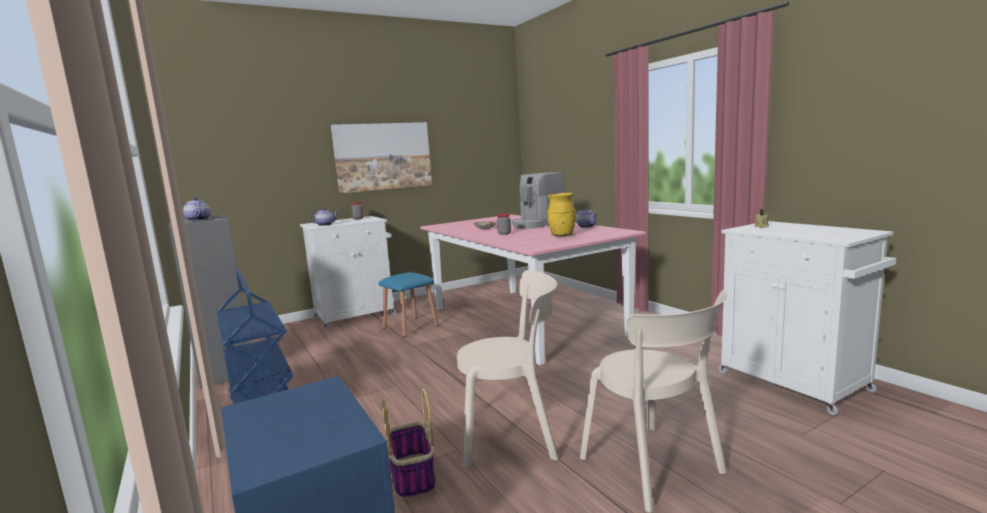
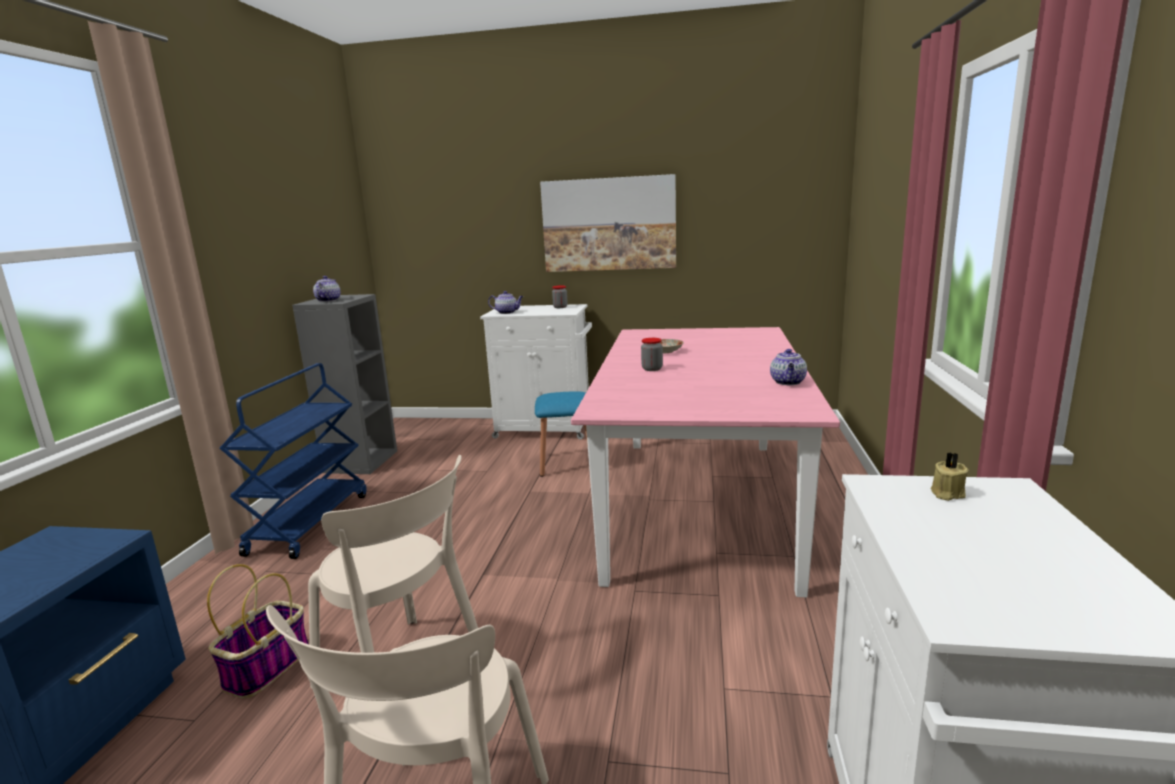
camera: 40 degrees right, 5 degrees up
(537, 224) = (742, 359): coffee machine -> none
(561, 235) = (698, 394): yellow vase -> none

